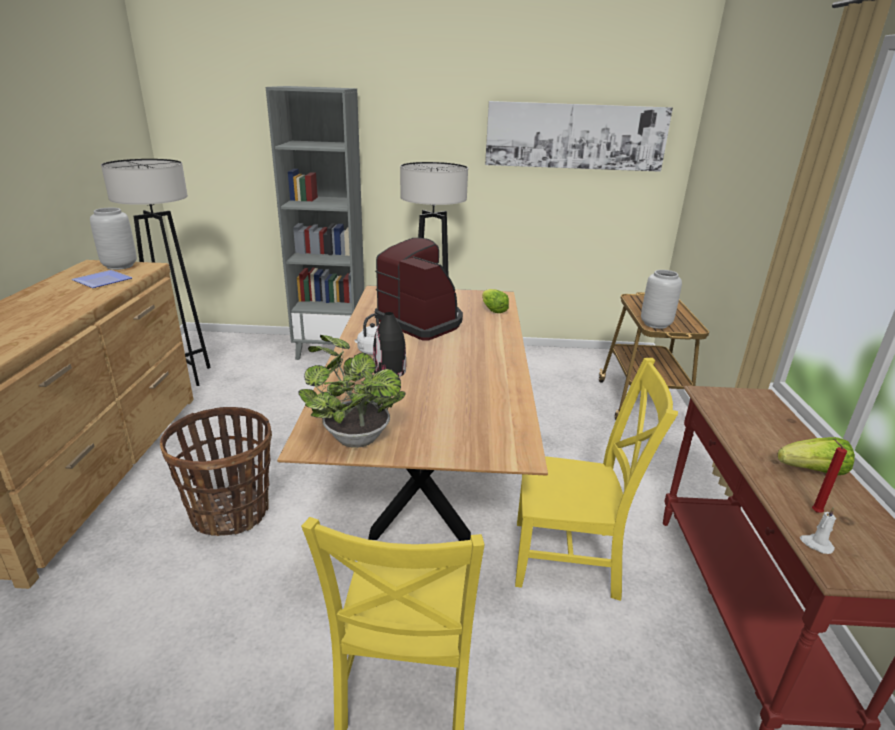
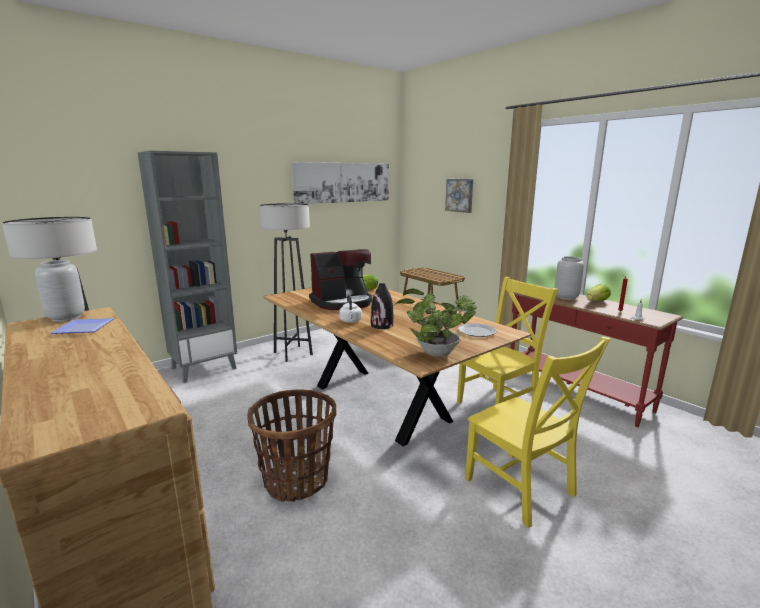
camera: 40 degrees left, 10 degrees down
(421, 322) = (342, 302): coffee machine -> coffee machine turned 150 degrees clockwise
(477, 432) = (477, 332): none -> plate
(656, 324) = (440, 279): grey vase -> grey vase (566, 297)
(748, 181) = (460, 195): none -> picture

